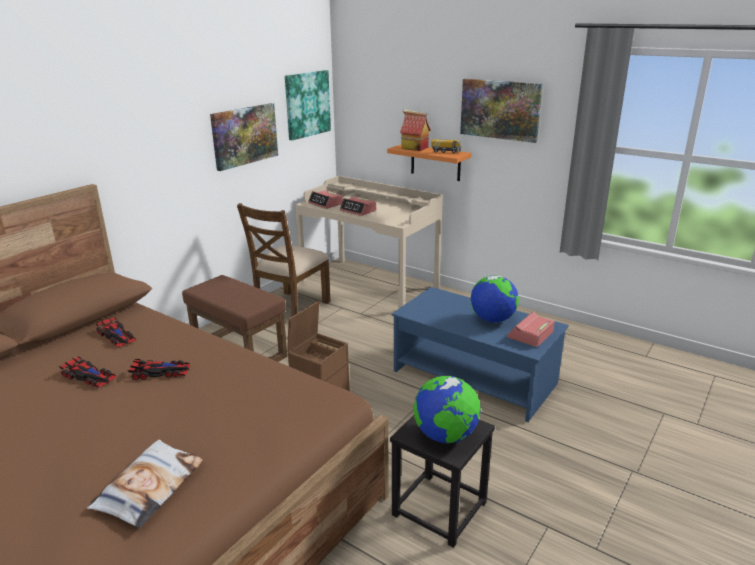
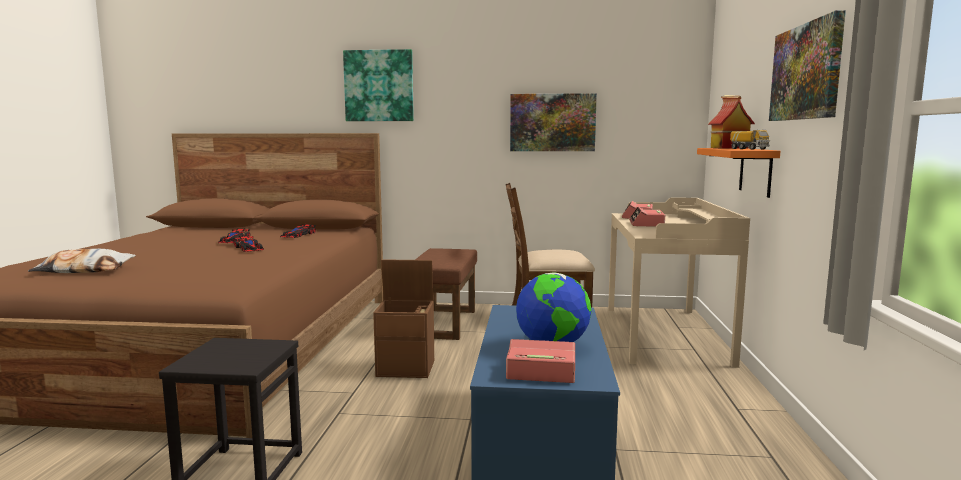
camera: 60 degrees right, 15 degrees down
(307, 104) = (656, 102): picture -> picture (379, 86)
(445, 436) = (222, 356): globe -> none

